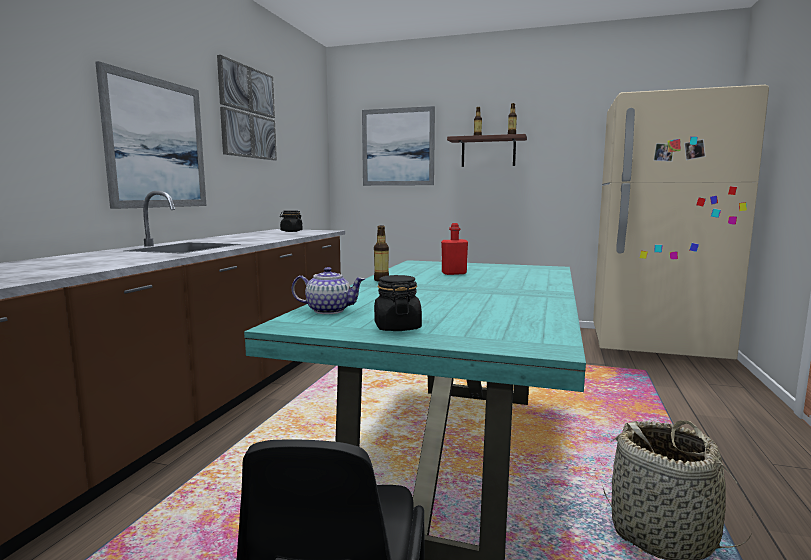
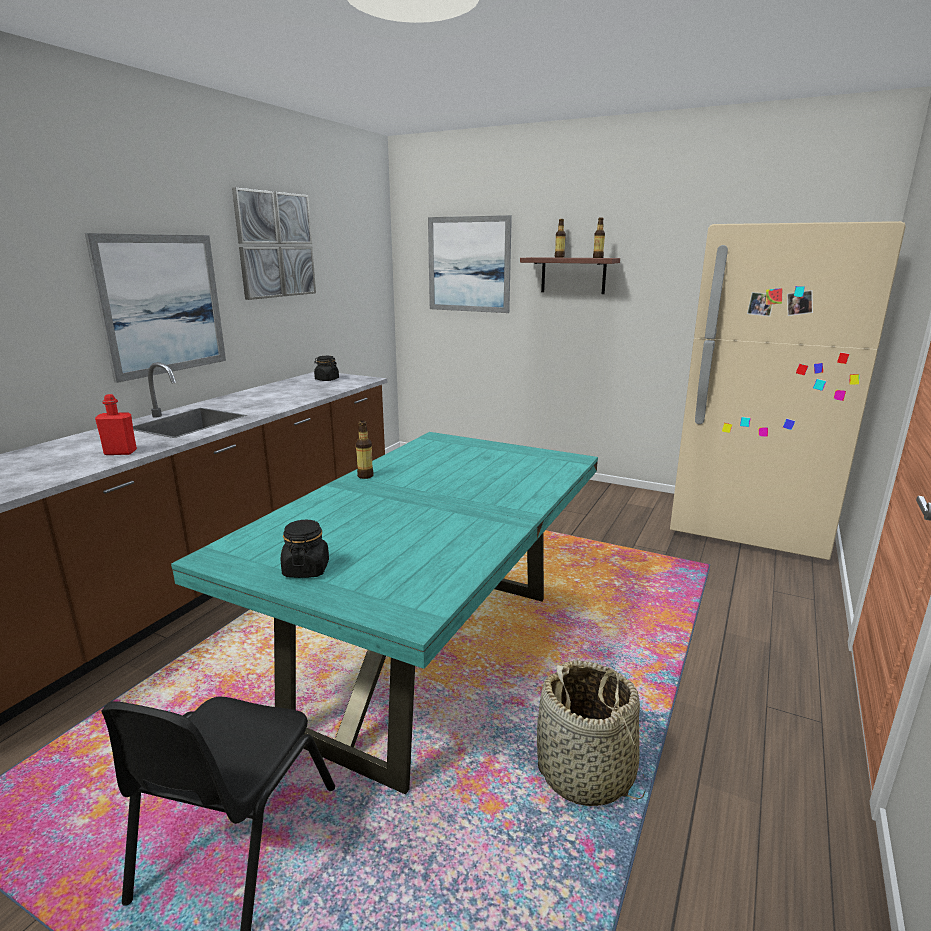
camera: 10 degrees right, 10 degrees up
(328, 310) = (268, 533): teapot -> none
(454, 273) = (453, 465): red bottle -> red bottle (120, 452)

